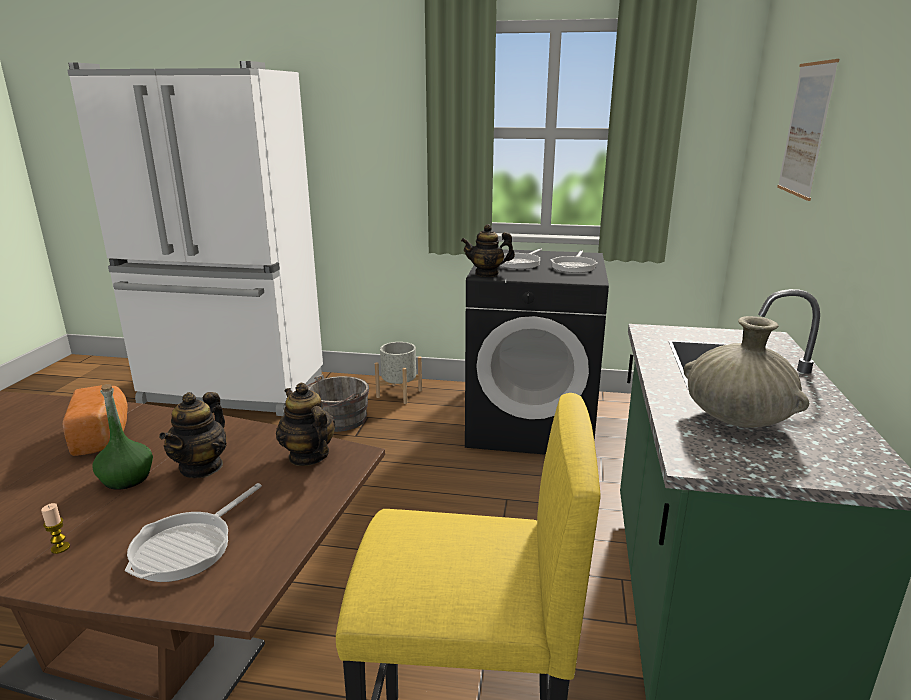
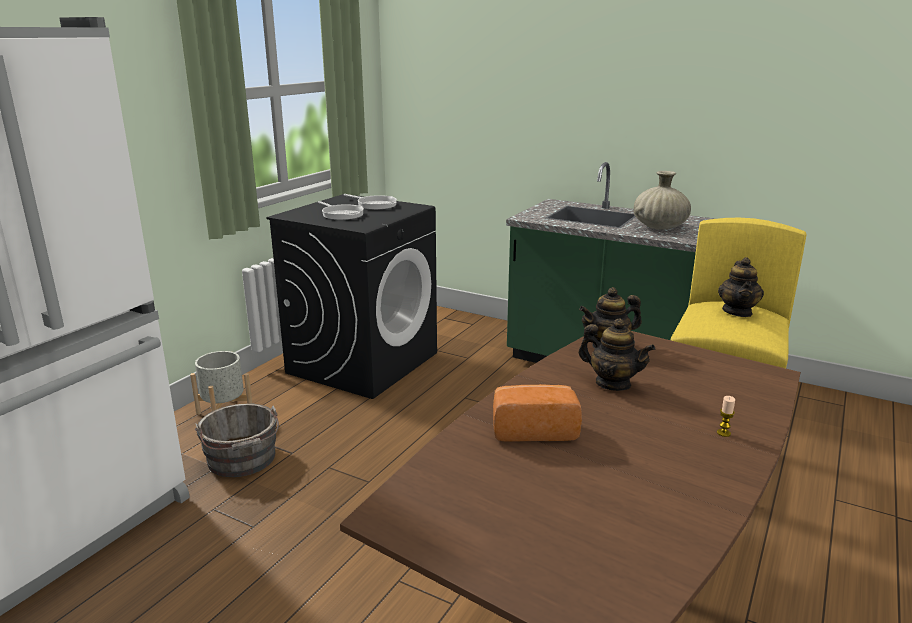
camera: 70 degrees left, 0 degrees up
(127, 478) = (623, 413): green bottle -> none
(188, 546) = (722, 387): frying pan -> none
(487, 273) = (360, 226): teapot -> teapot (737, 312)
(806, 130) = (502, 73): picture -> none

